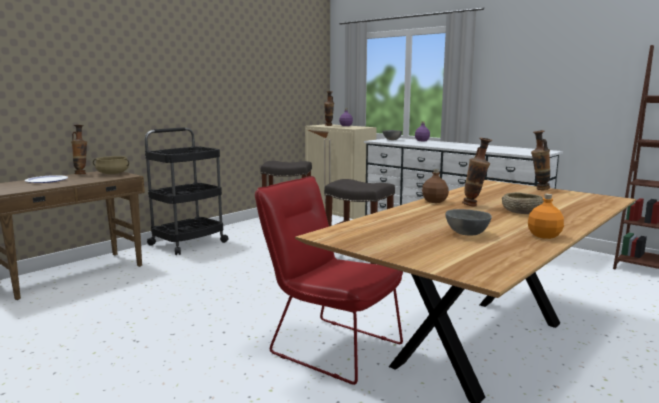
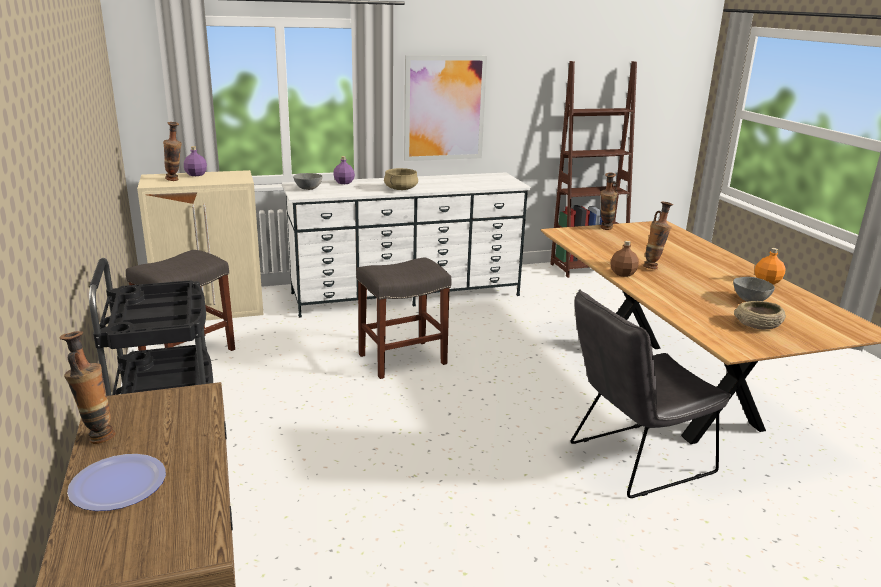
camera: 60 degrees left, 10 degrees up
(112, 174) = (152, 405): beige cooking pot -> beige cooking pot (401, 189)
(329, 346) = (633, 460): red chair -> grey chair
(520, 92) = (444, 108): none -> picture
(521, 212) = (687, 262): beige bowl -> beige bowl (758, 324)

